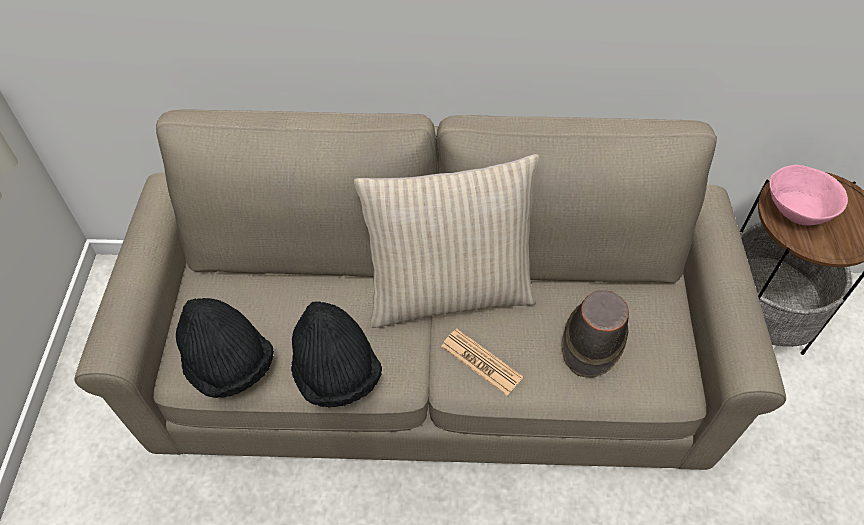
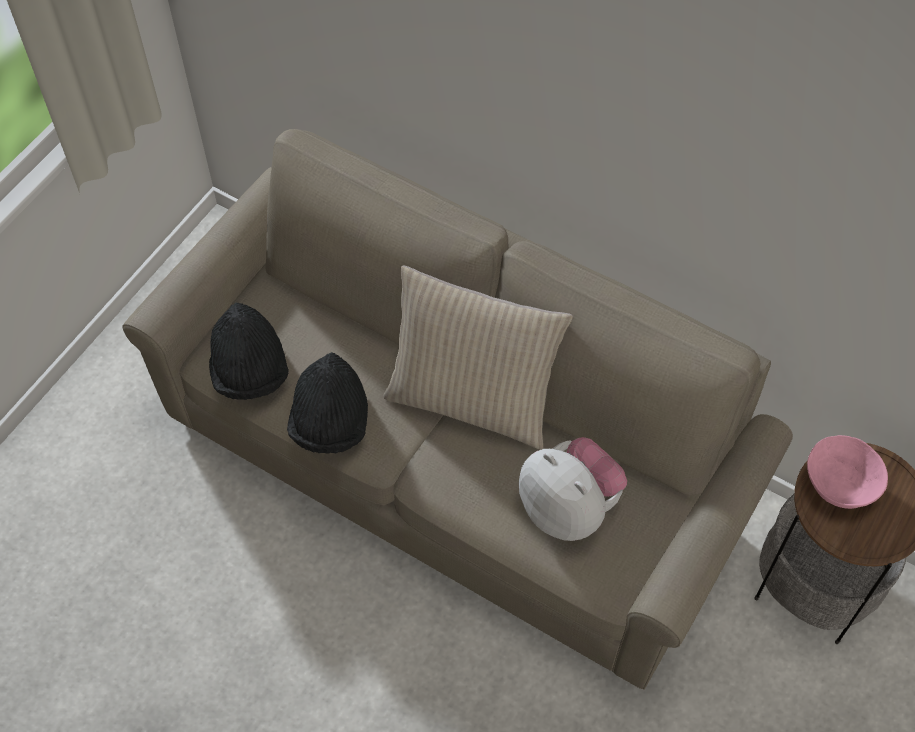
camera: 30 degrees right, 5 degrees up
(481, 362) = (457, 475): newspaper -> none
(592, 340) = (569, 507): brown hat -> plush toy

